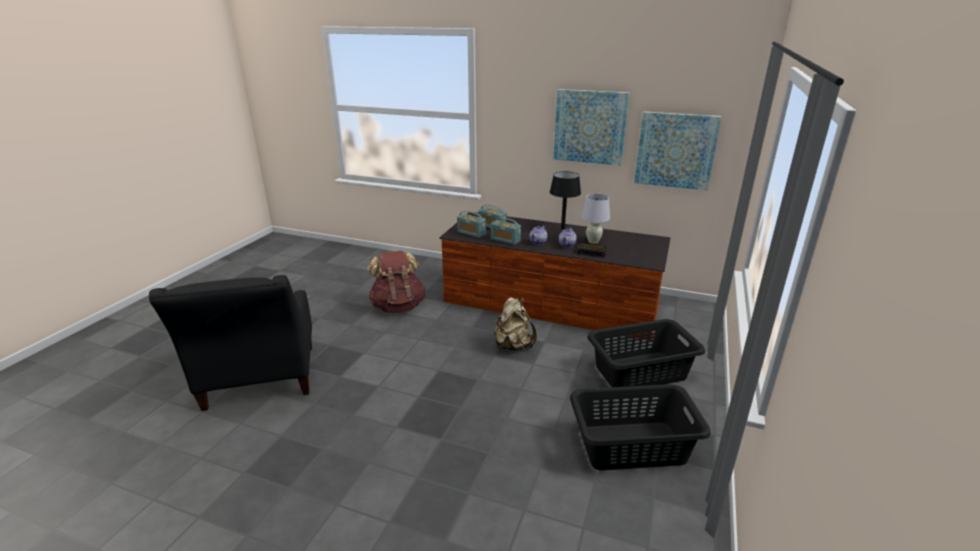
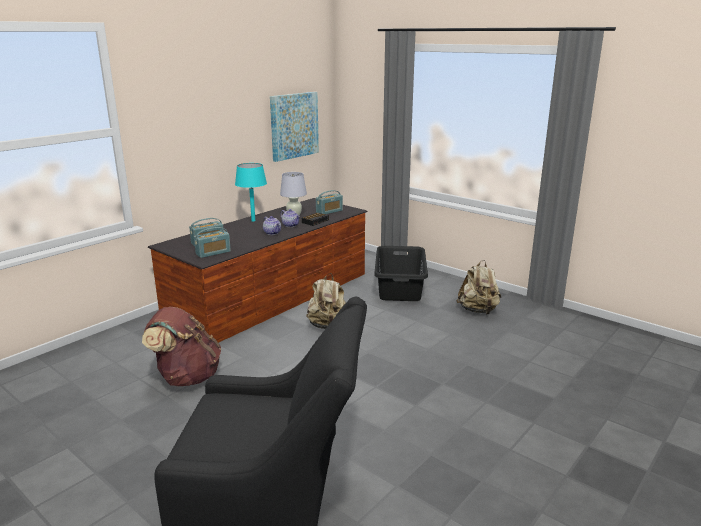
camera: 70 degrees left, 5 degrees down
(505, 240) = (250, 243): radio -> radio (329, 211)
(562, 228) = (253, 220): black table lamp -> turquoise table lamp
(590, 127) = (233, 118): picture -> none
(633, 446) = (478, 311): black laundry basket -> beige backpack

